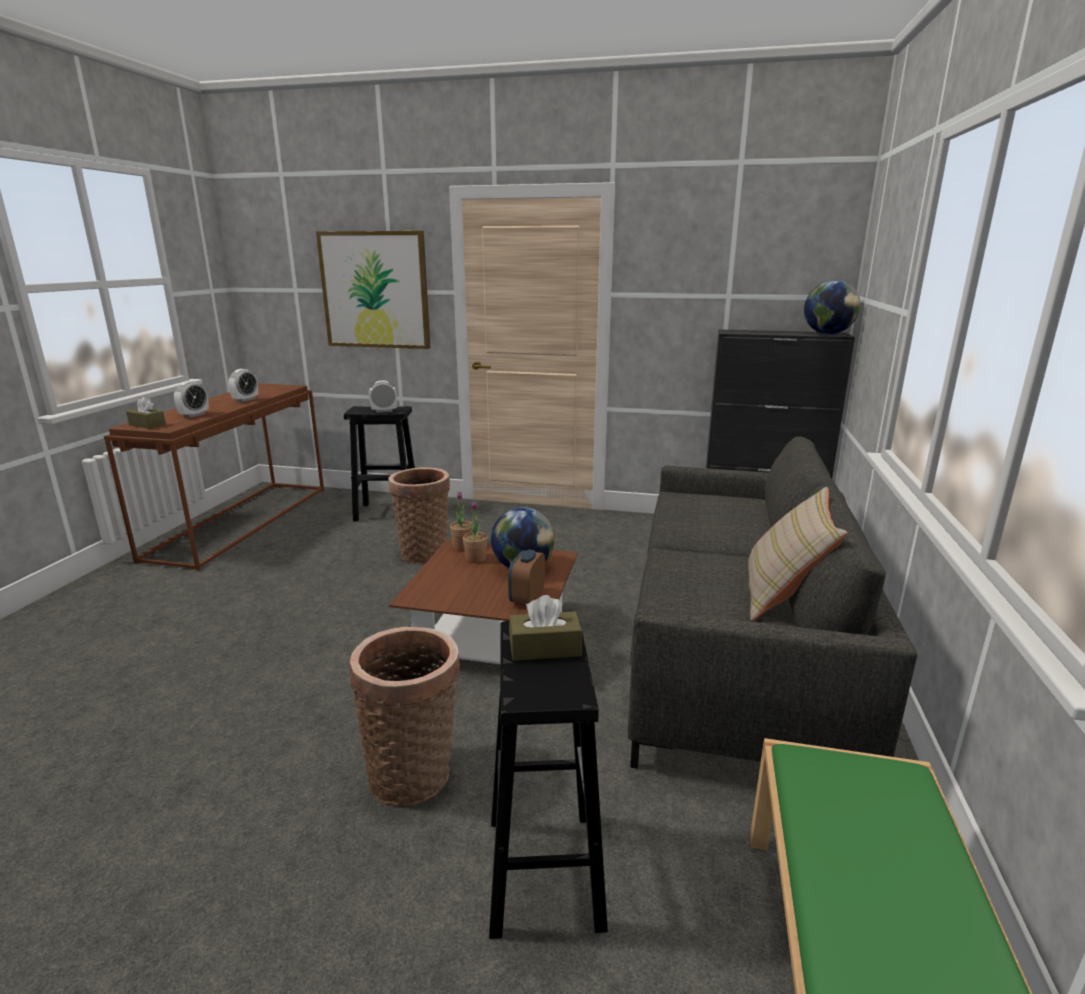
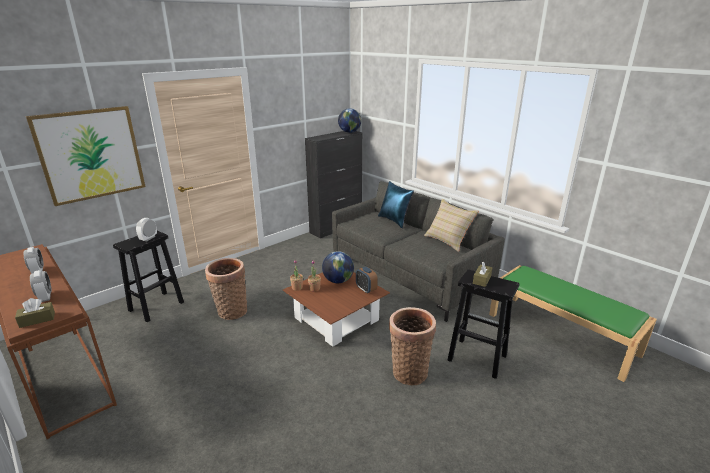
camera: 55 degrees left, 5 degrees up
(759, 522) = (394, 220): none -> blue pillow

